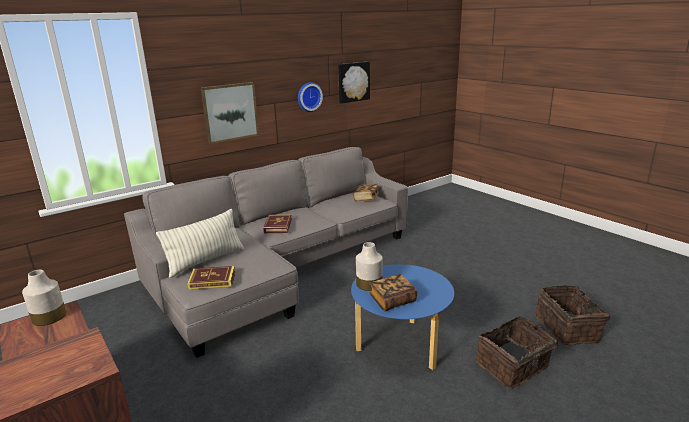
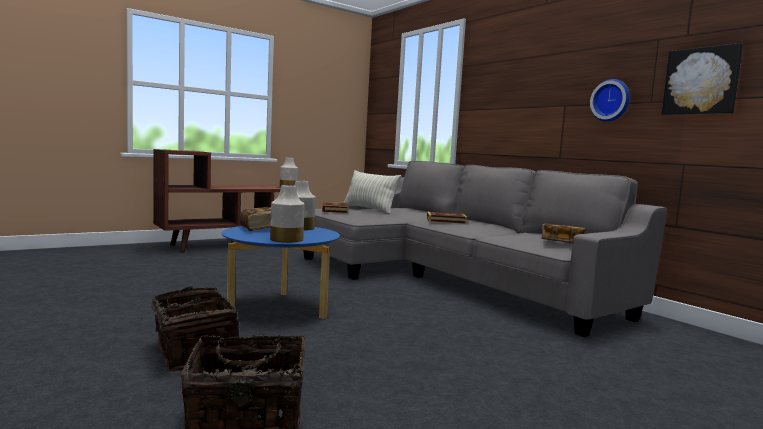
camera: 90 degrees right, 15 degrees down
(230, 112) = (514, 110): picture -> none
(432, 282) = (287, 239): none -> beige vase

